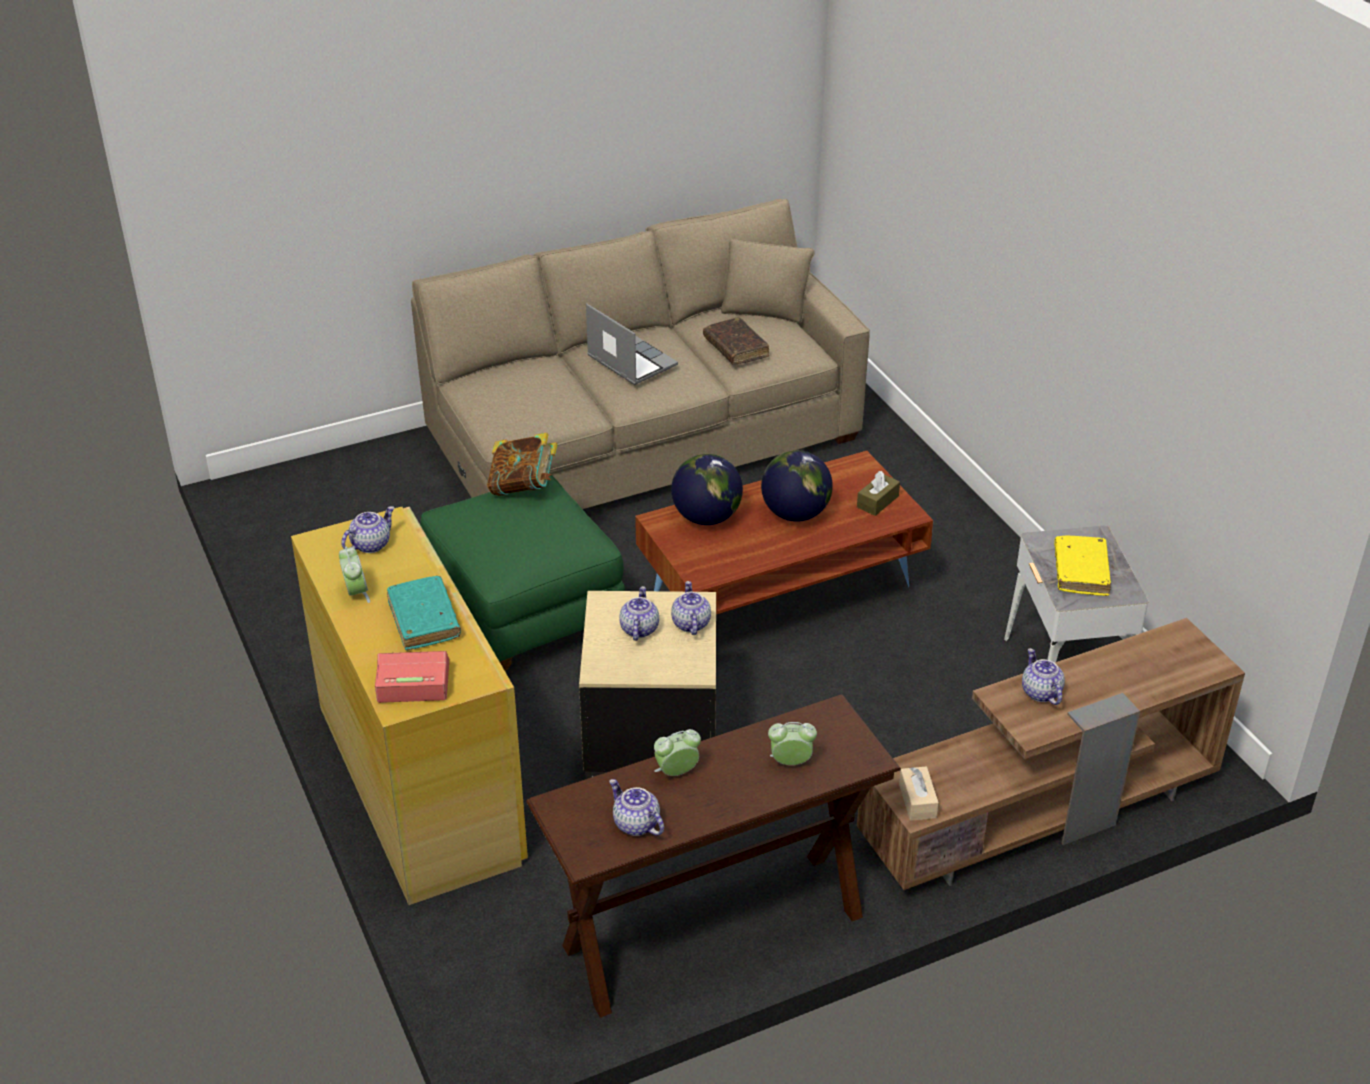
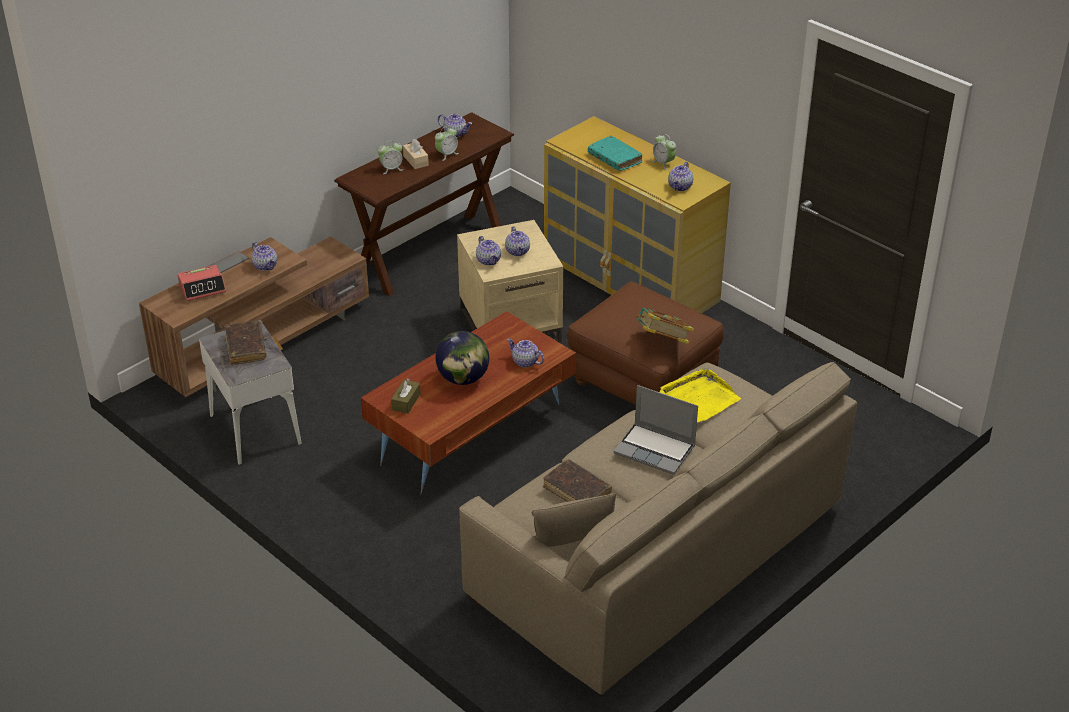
camera: 160 degrees right, 0 degrees up
(413, 683) = (595, 133): alarm clock -> alarm clock (202, 288)
(525, 613) = (643, 383): green ottoman -> brown ottoman
(542, 402) = (699, 399): none -> yellow tray
(706, 517) = (525, 362): globe -> teapot
(917, 801) = (330, 250): beige tissue box -> beige tissue box (415, 160)
(1080, 572) = (246, 348): yellow book -> brown book

